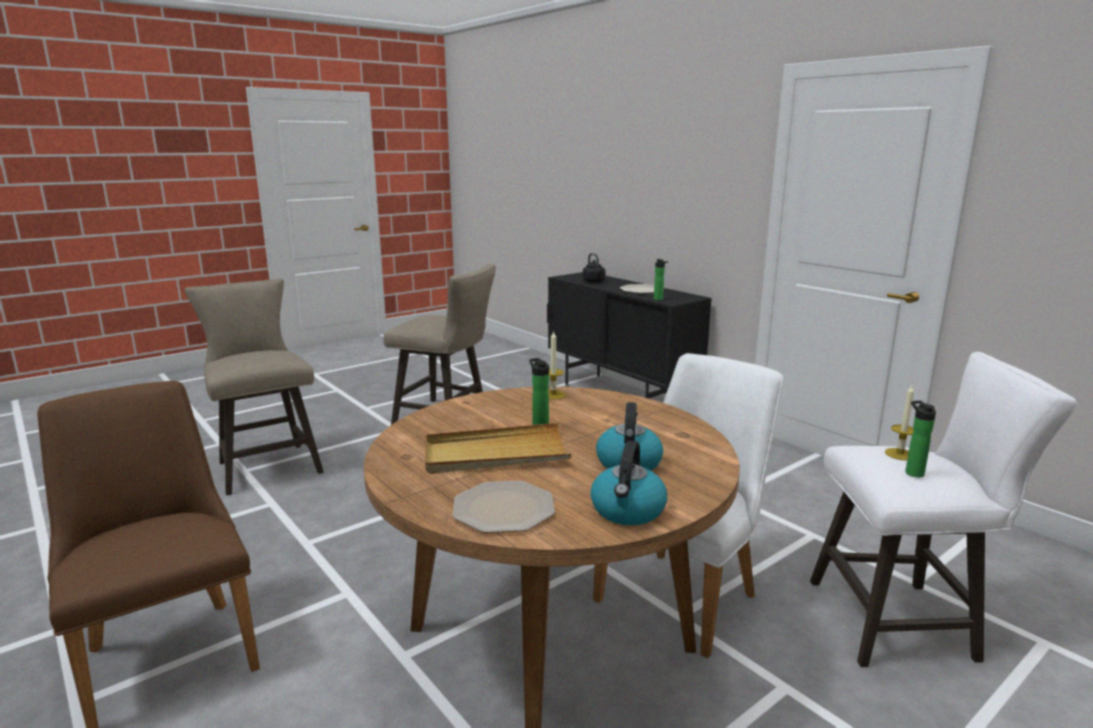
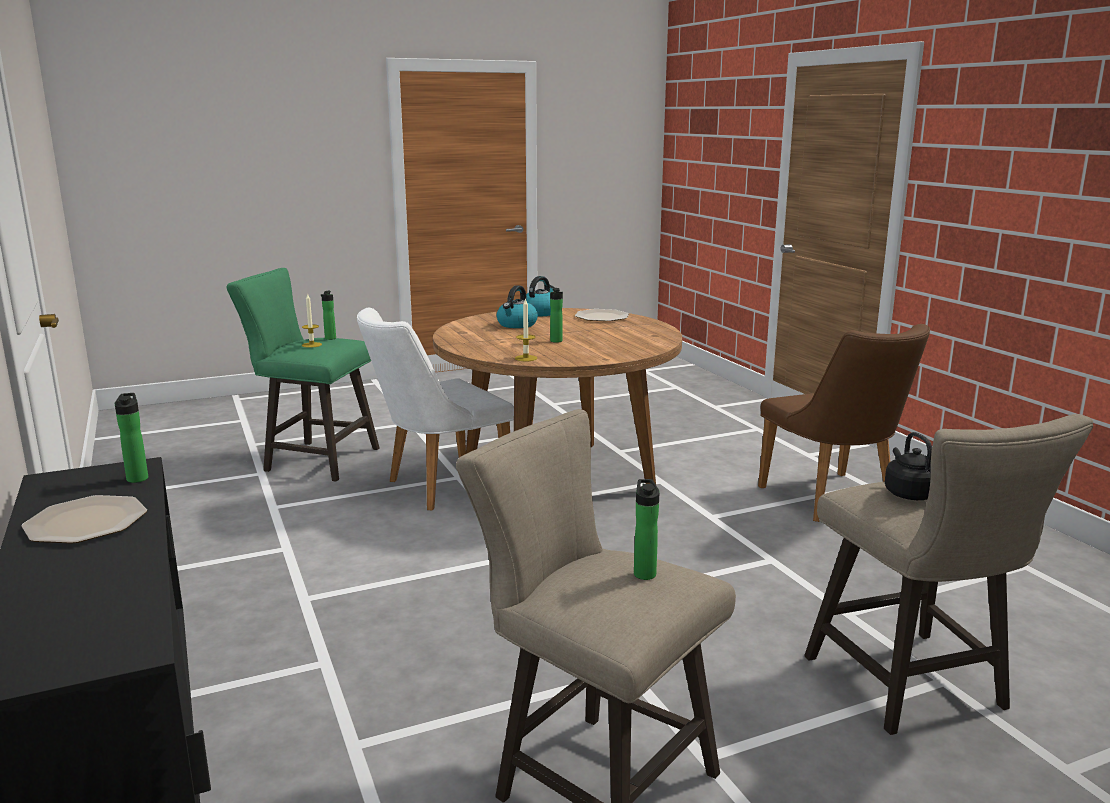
camera: 165 degrees left, 0 degrees up
(422, 321) = (644, 573): none -> bottle
(495, 454) = (596, 332): beige tray -> none
(594, 281) = (100, 592): black kettle -> black kettle (908, 493)
(903, 621) = (314, 459): white stool -> green stool

